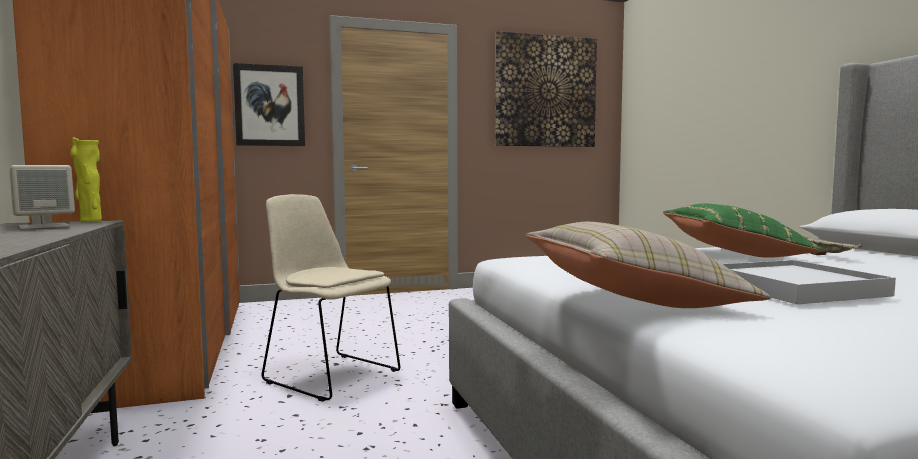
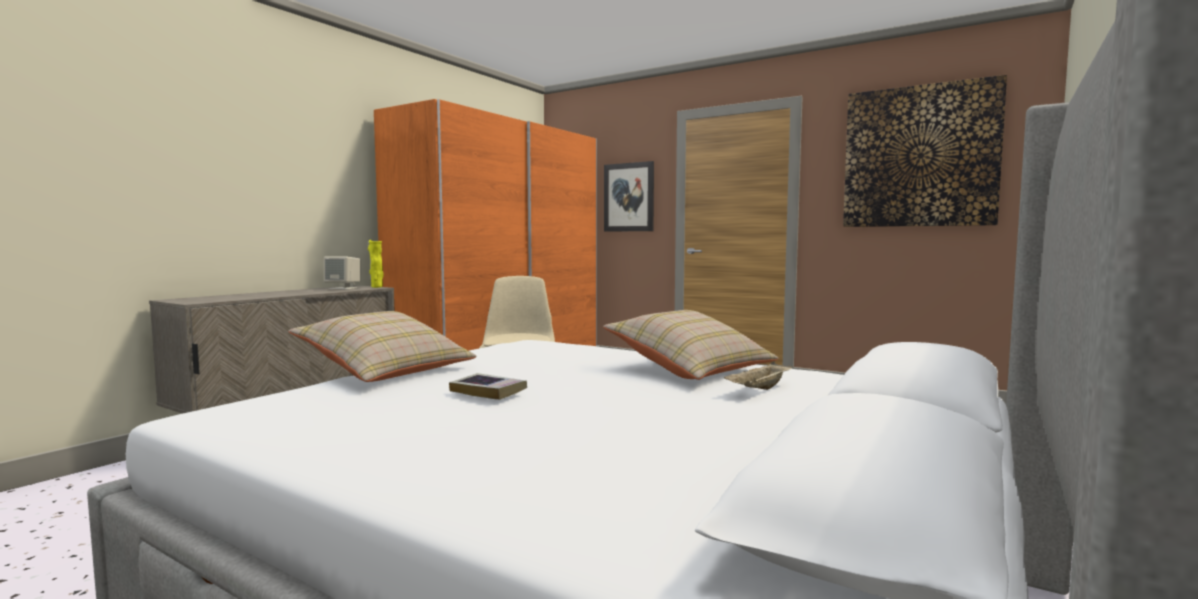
camera: 50 degrees right, 0 degrees up
(733, 254) = (690, 370): green pillow -> beige pillow
(795, 288) = (488, 391): white tray -> book

